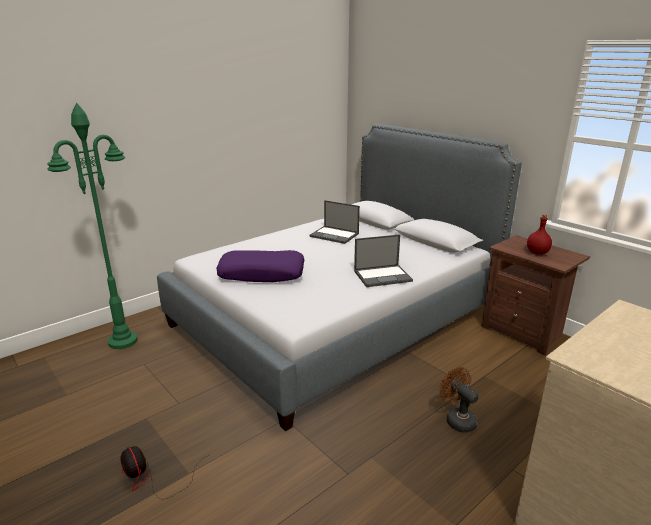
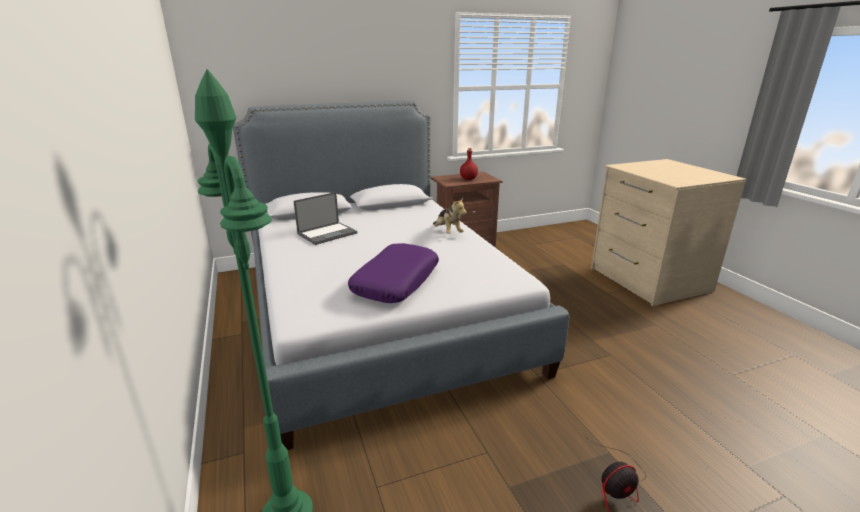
camera: 70 degrees left, 0 degrees up
(383, 276) = (447, 232): laptop -> plush toy
(457, 419) = (556, 296): brown fan -> none

